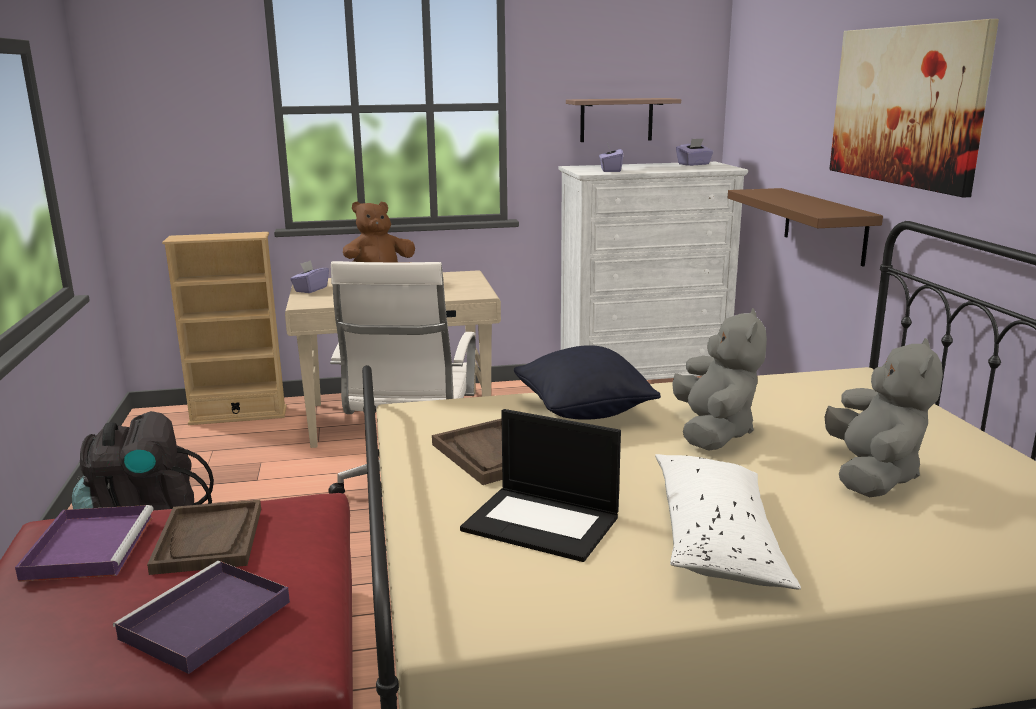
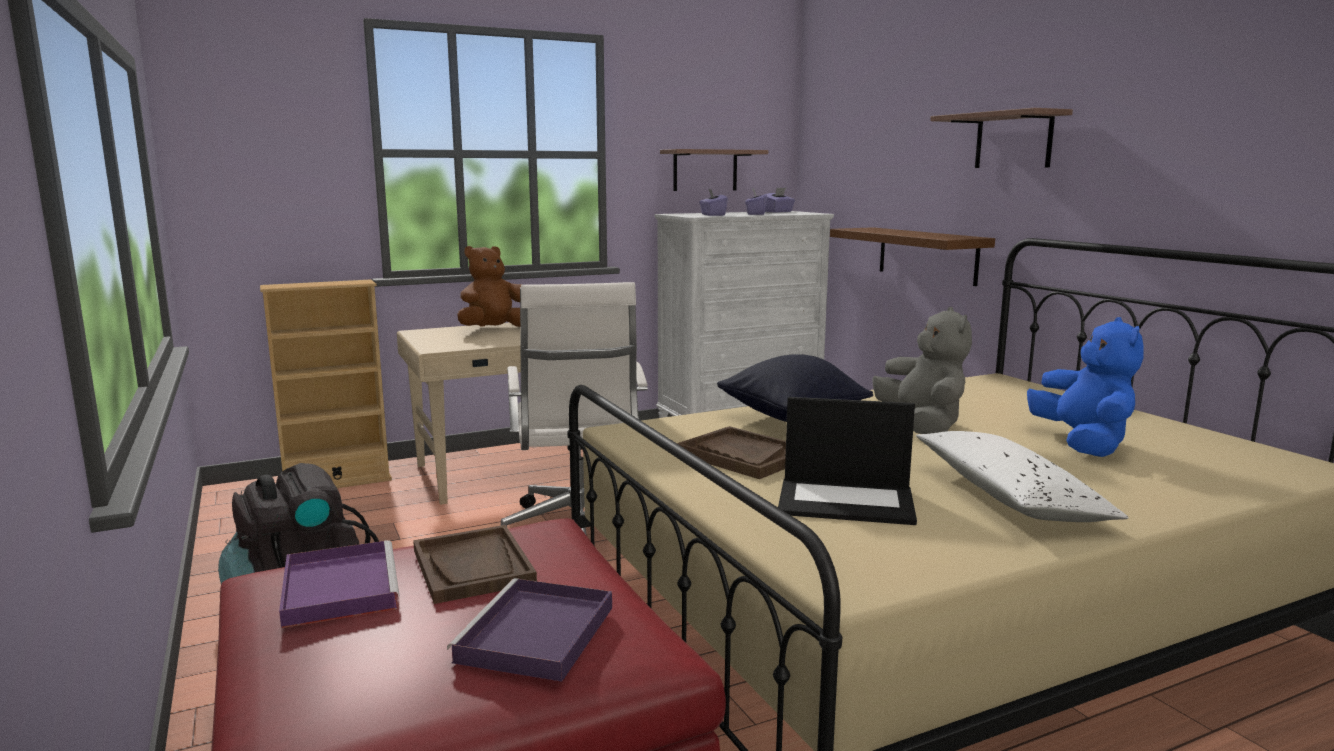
camera: 15 degrees left, 5 degrees down
(310, 289) = (427, 337): purple tissue box -> purple tissue box (755, 214)
(872, 475) = (1083, 444): grey plush toy -> blue plush toy
(905, 105) = (1013, 140): picture -> shelf

